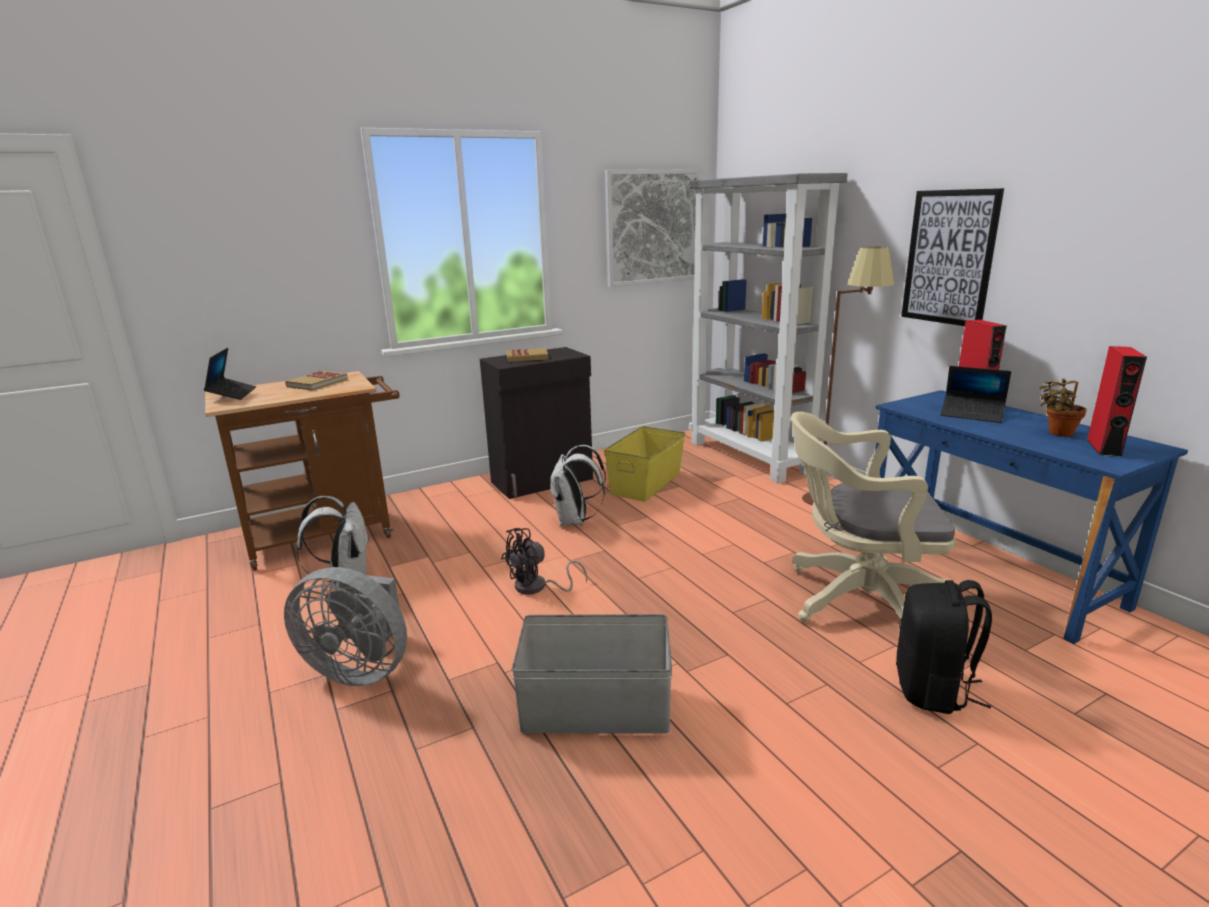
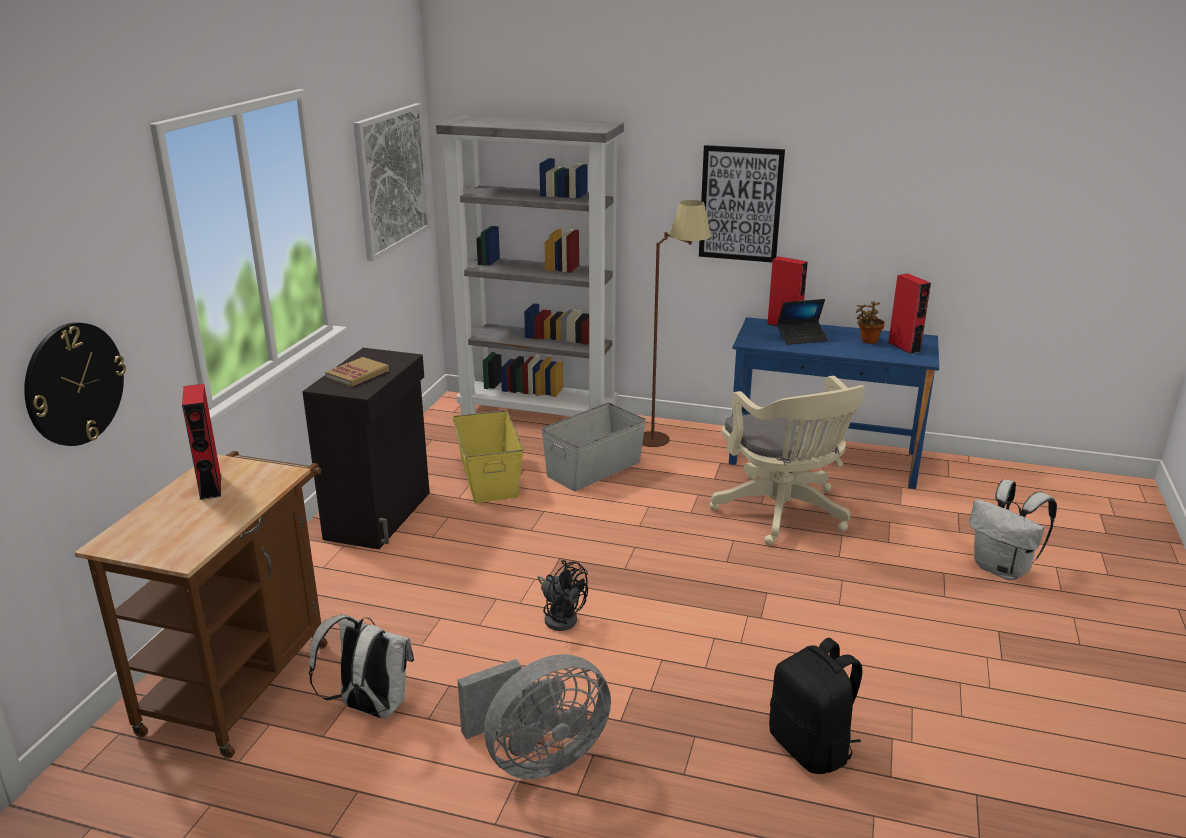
camera: 45 degrees left, 5 degrees up
(232, 394) = (136, 540): laptop -> none
(257, 290) = (74, 384): none -> wall clock
(317, 383) = (210, 486): book -> red speaker
(537, 587) = (560, 616): black fan -> black fan turned 60 degrees counterclockwise
(575, 521) = (488, 543): white backpack -> white backpack (1003, 569)
(597, 709) = (748, 674): grey storage box -> grey storage box (595, 469)
(857, 600) = (784, 514): beige office chair -> beige office chair turned 75 degrees counterclockwise
(932, 690) = (892, 553): black backpack -> black backpack (811, 748)

